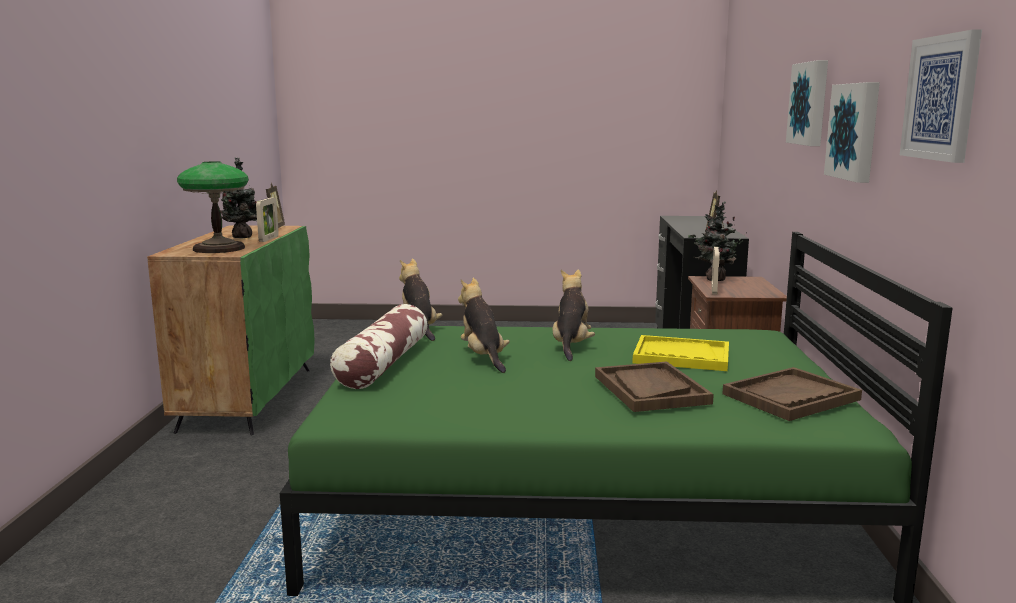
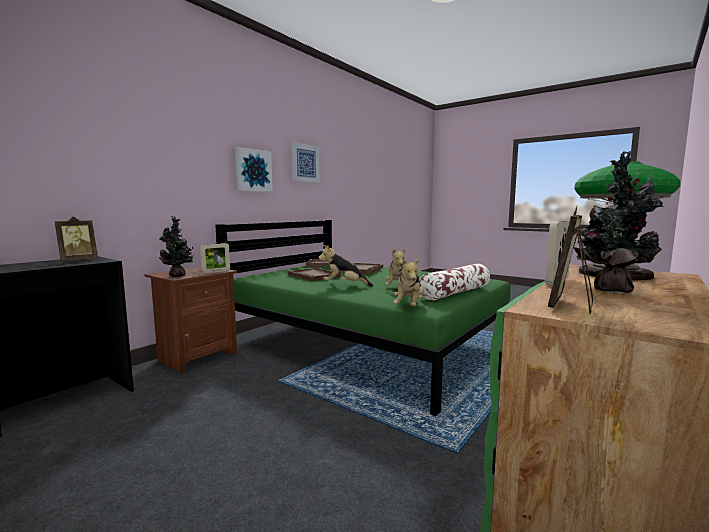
camera: 145 degrees left, 5 degrees down
(571, 345) = (344, 285): plush toy -> plush toy turned 60 degrees clockwise
(681, 356) = (314, 276): yellow tray -> brown tray
(810, 103) = (192, 151): picture -> none

